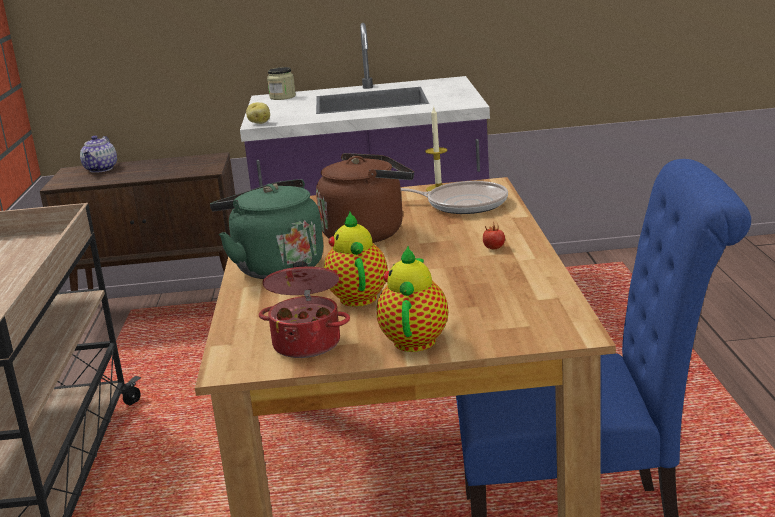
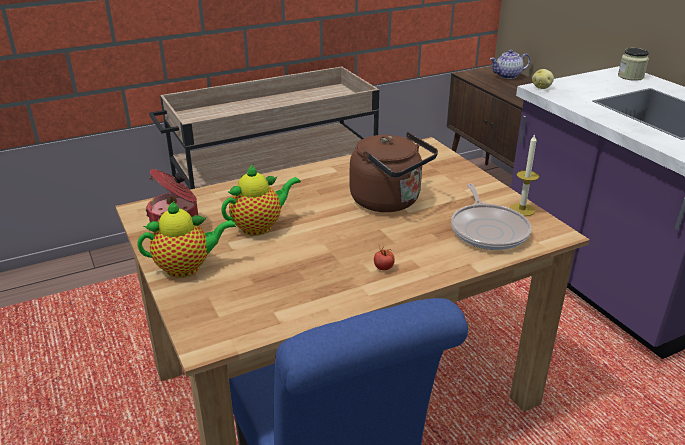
camera: 65 degrees right, 10 degrees up
(275, 267) = (305, 182): green kettle -> none

